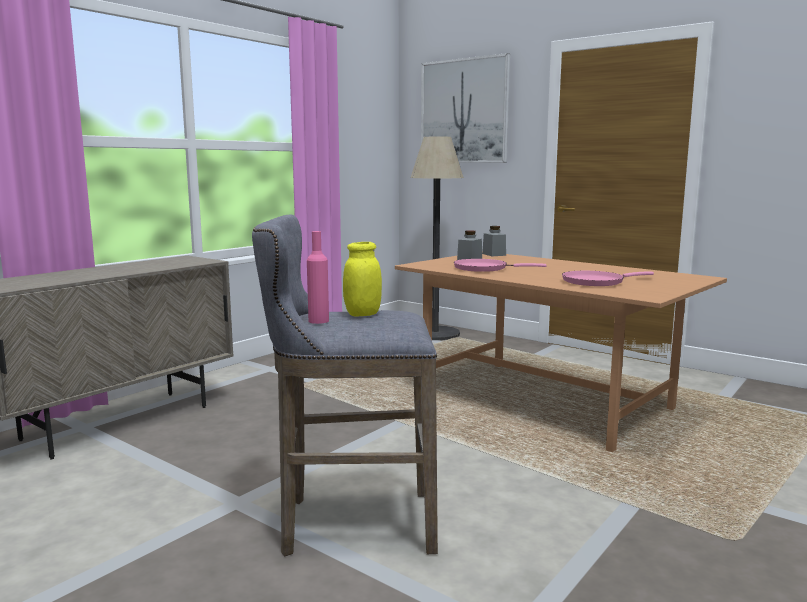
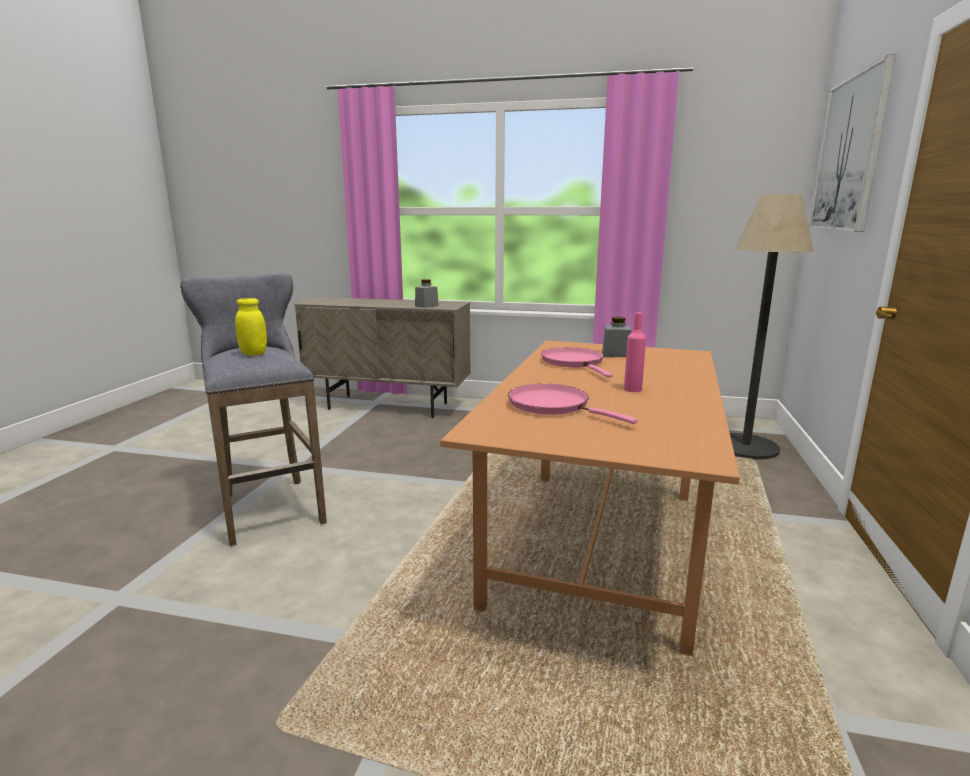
camera: 65 degrees right, 5 degrees up
(318, 321) = (234, 350): pink bottle -> pink bottle (632, 389)
(494, 254) = (690, 356): grey jar -> grey jar (426, 306)

